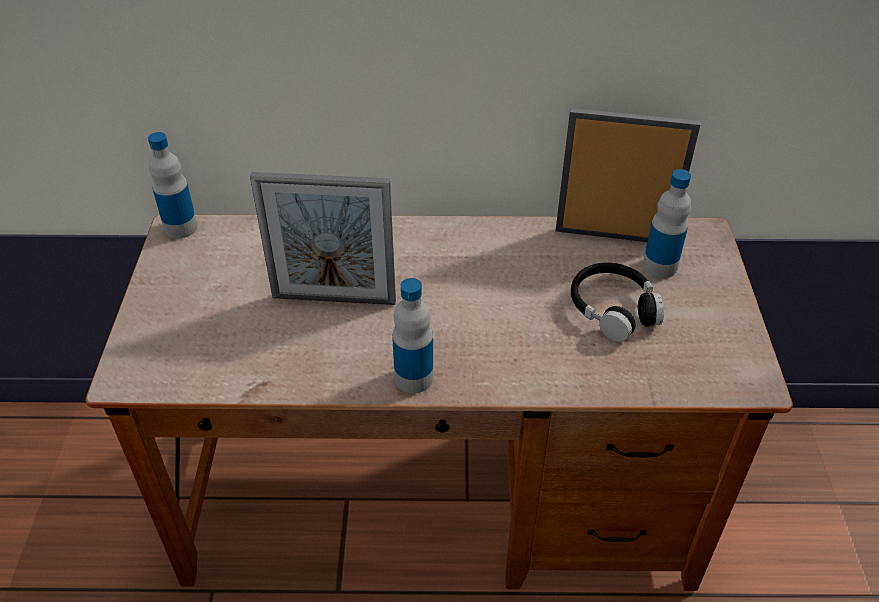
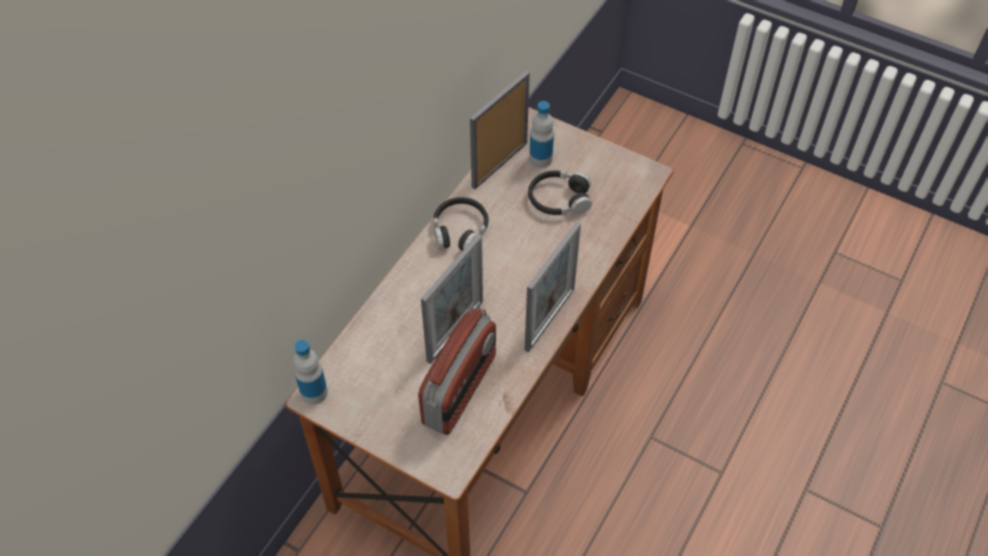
camera: 60 degrees left, 10 degrees up
(249, 338) = (460, 390): none -> radio
(414, 378) = (549, 319): bottle -> picture frame
(484, 244) = (460, 230): none -> black headphones

